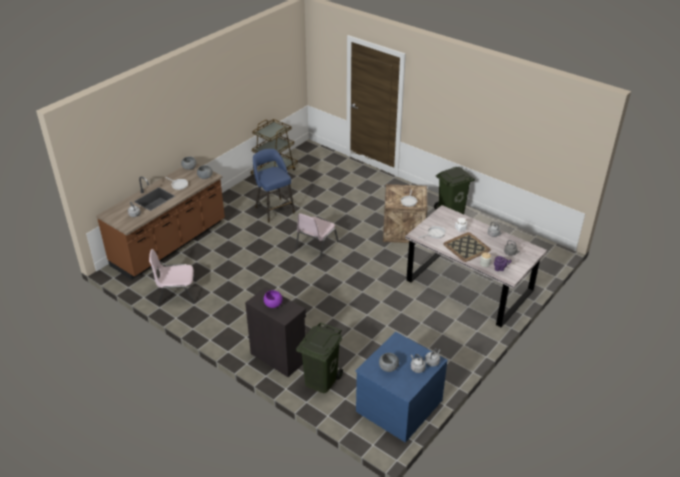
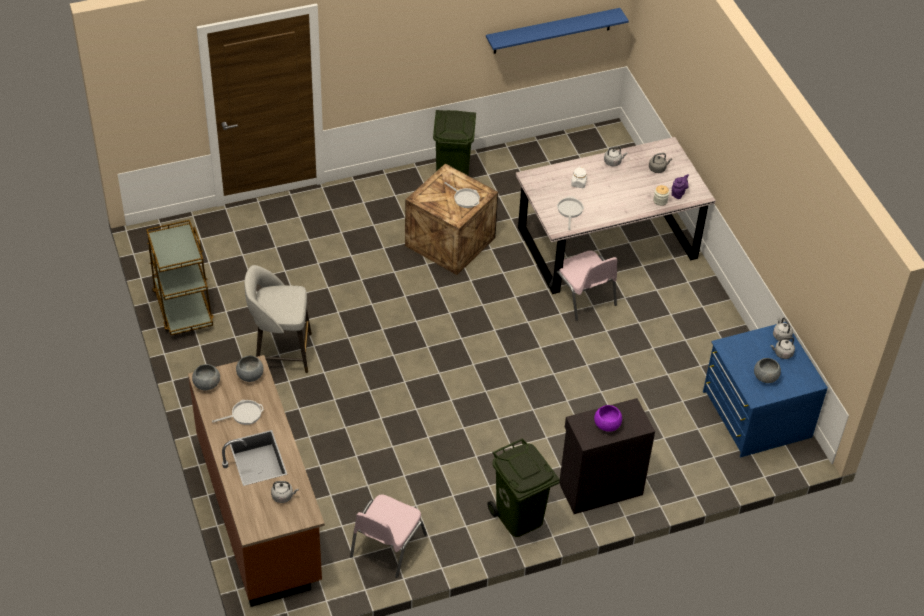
camera: 60 degrees left, 10 degrees up
(274, 209) = (281, 352): blue stool -> grey stool
(316, 246) = (407, 346): pink chair -> pink chair (583, 296)
(320, 380) = (669, 465): green trash can -> green trash can (518, 517)
(466, 247) = (618, 198): tray -> none
(537, 154) = (552, 31): none -> blue shelf

